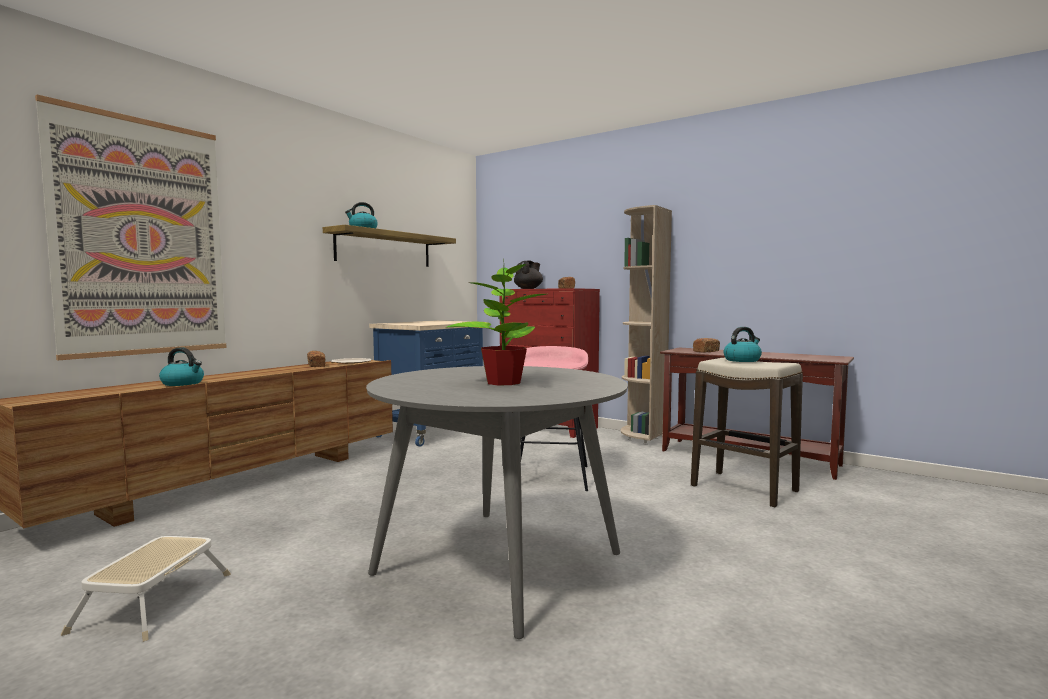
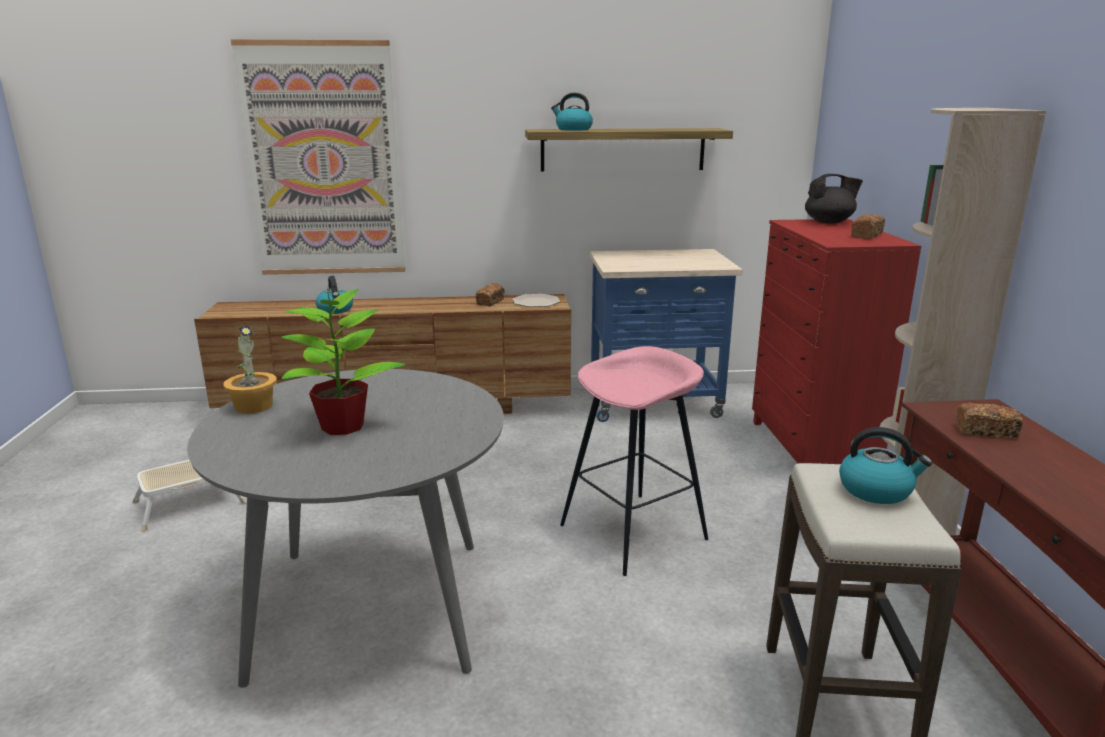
camera: 50 degrees right, 15 degrees up
(402, 389) = (253, 406): none -> potted plant

